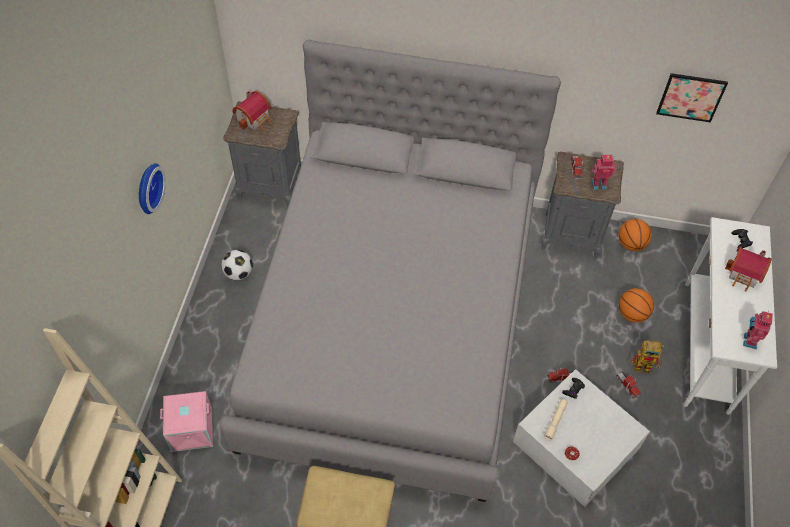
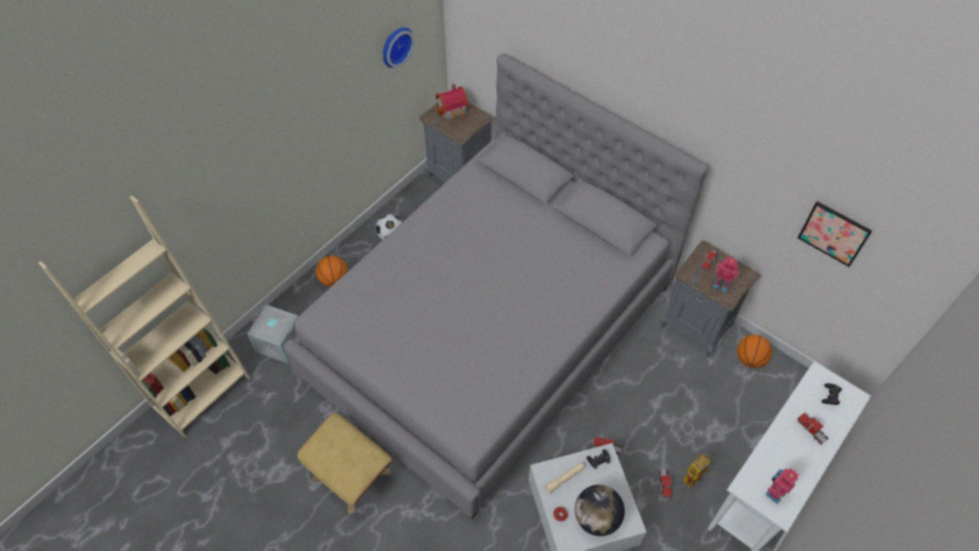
camera: 30 degrees right, 0 degrees up
(147, 188) = (302, 126): wall clock -> wall clock (395, 46)
(191, 431) = (280, 343): pink storage box -> grey storage box
(603, 441) = (596, 518): none -> globe
(632, 314) = (710, 422): basketball -> basketball (334, 280)
(646, 366) = (693, 475): toy robot -> toy robot turned 75 degrees counterclockwise
(744, 275) = (811, 430): toy house -> toy truck

